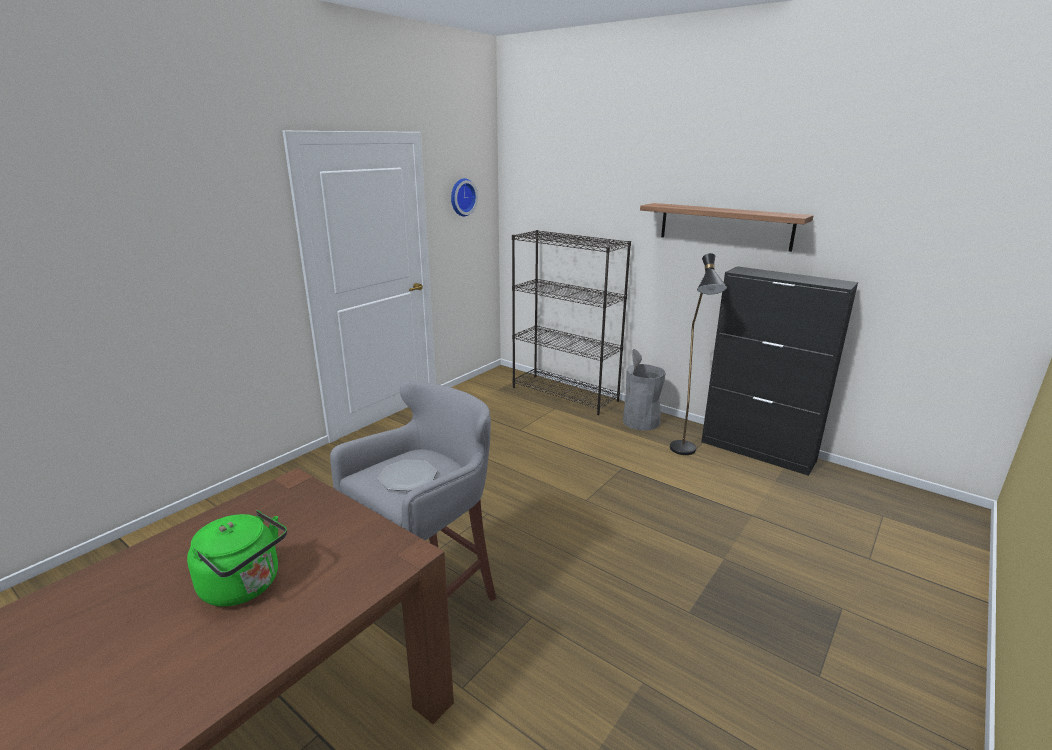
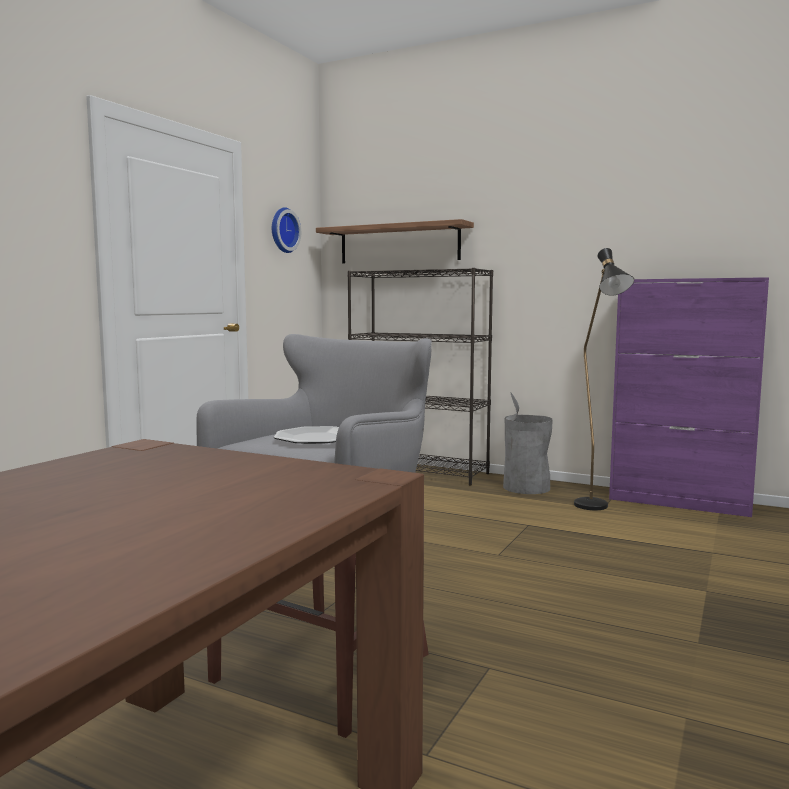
camera: 10 degrees left, 15 degrees down
(245, 586) = (128, 509): green kettle -> none
(724, 226) = (605, 239): shelf -> shelf (399, 244)
(758, 451) = (680, 502): black cabinet -> purple cabinet

